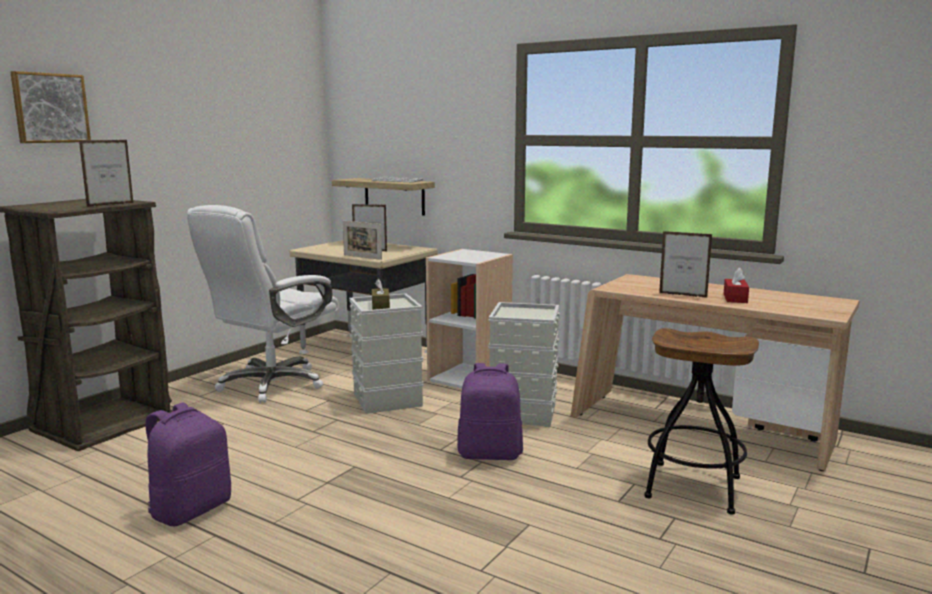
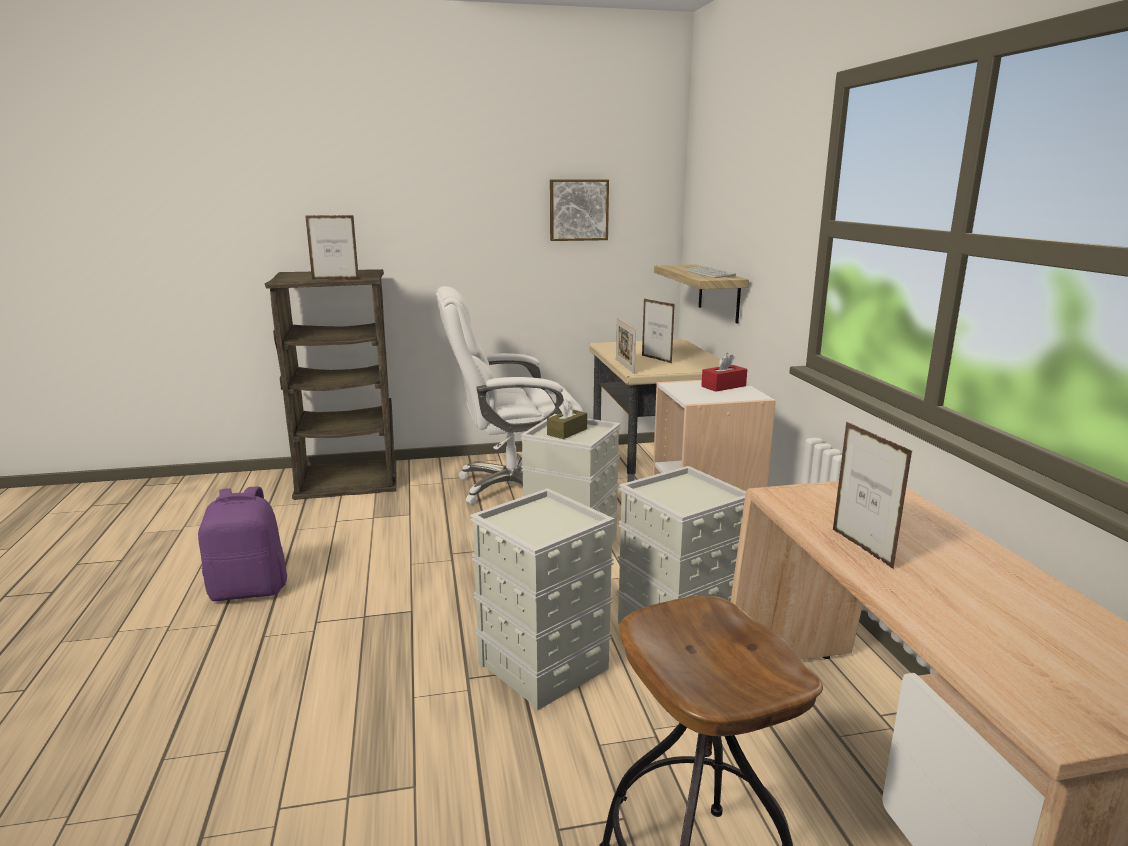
camera: 45 degrees right, 5 degrees up
(50, 108) = (335, 182): picture -> picture (578, 210)
(490, 454) = (545, 666): purple backpack -> grey storage box
(735, 298) = (947, 591): red tissue box -> red tissue box (723, 386)

